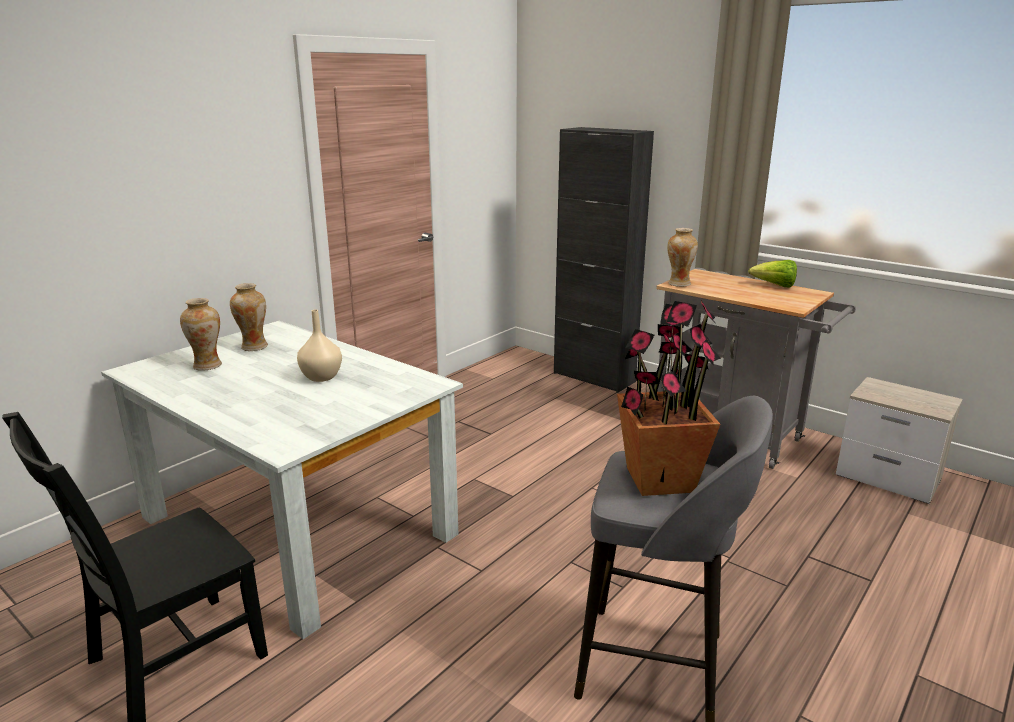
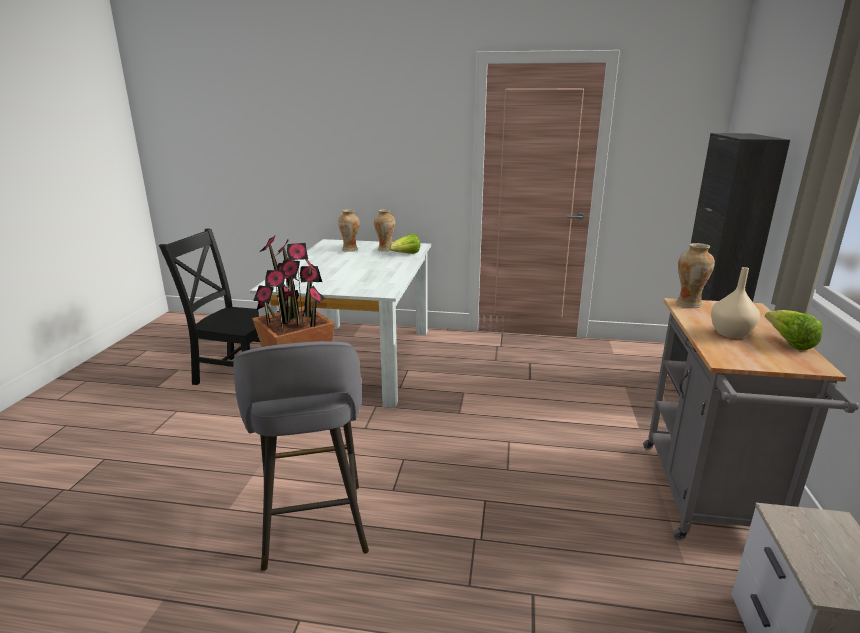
camera: 60 degrees right, 0 degrees up
(301, 341) = (406, 254): none -> lettuce
(321, 377) = (362, 270): beige vase -> beige vase (730, 333)

